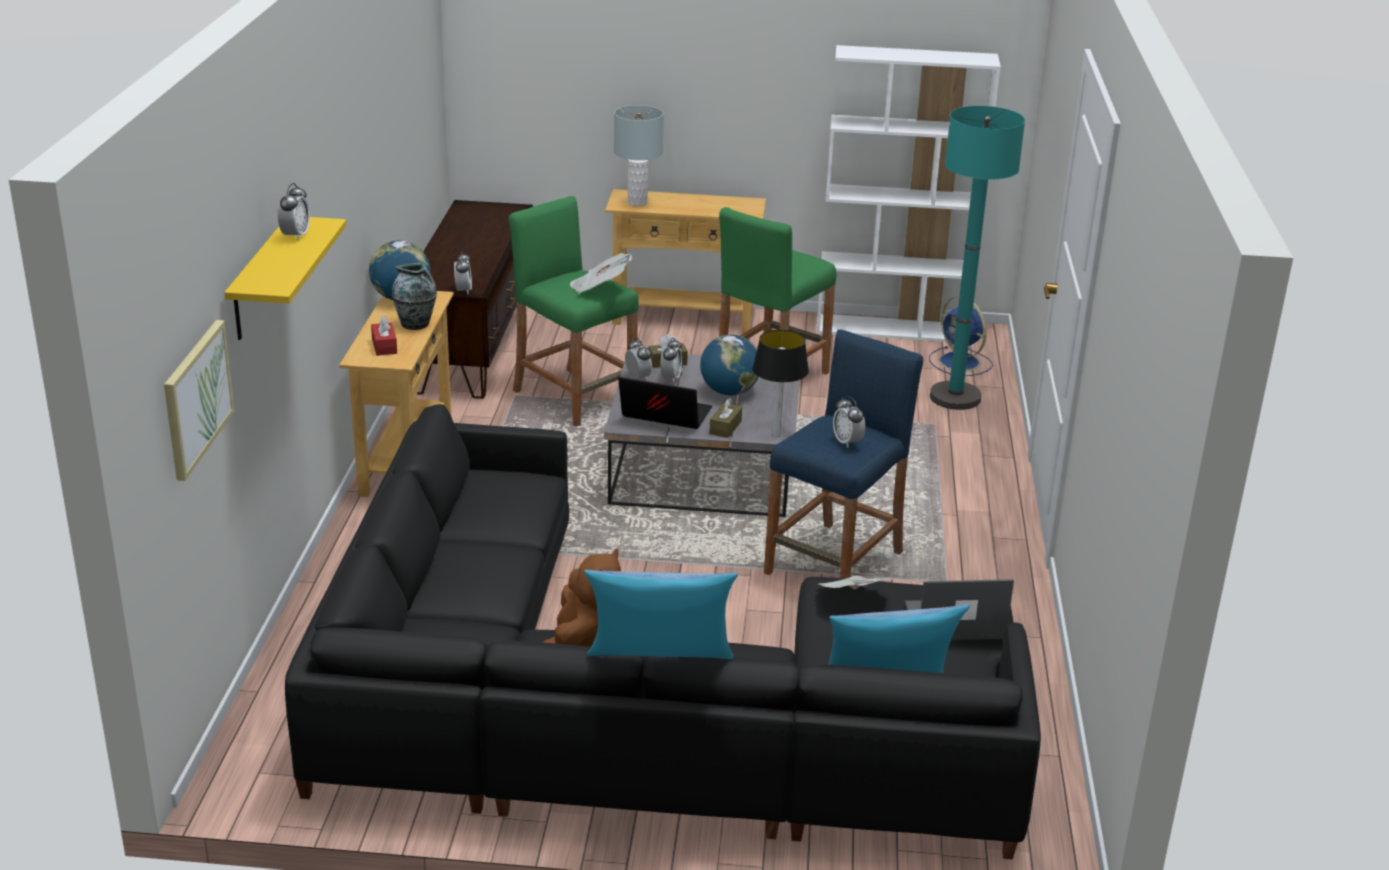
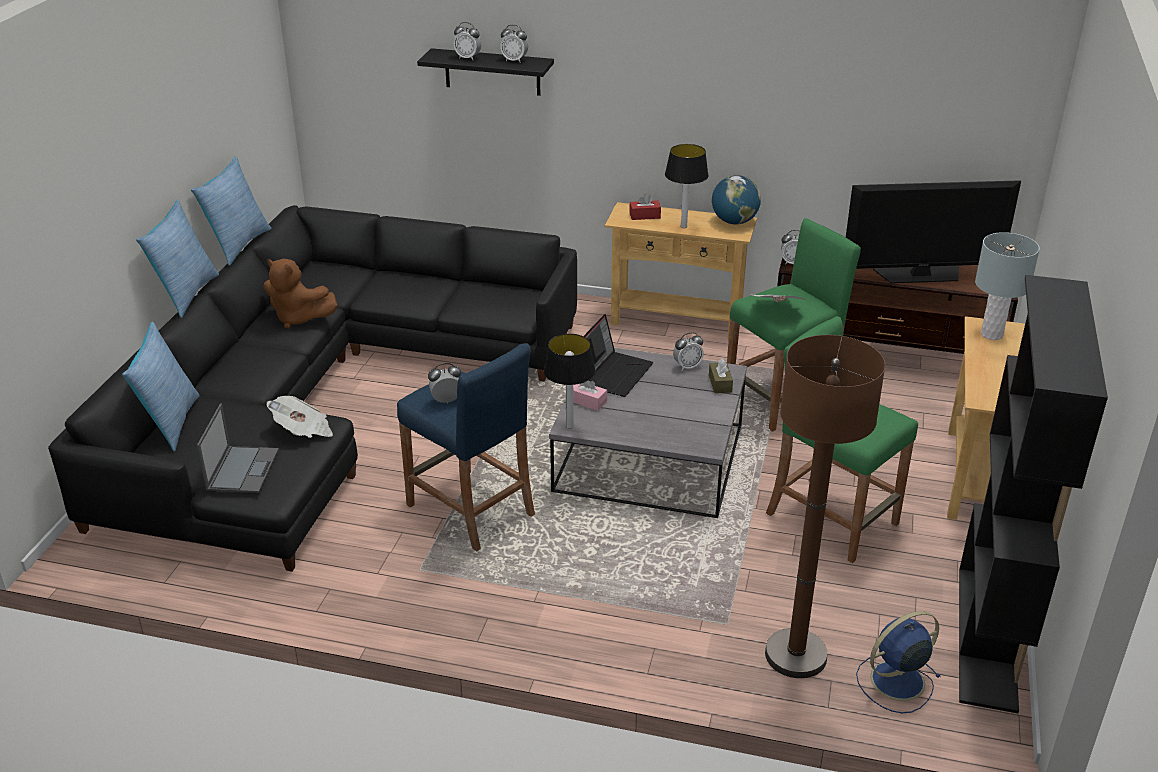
camera: 100 degrees right, 5 degrees up
(196, 398) = (378, 82): picture -> none
(260, 279) = (492, 72): yellow shelf -> black shelf
(416, 324) = (683, 227): vase -> table lamp
(481, 658) = (237, 245): none -> pillow
(486, 237) = (920, 275): none -> television
(670, 378) = (687, 382): alarm clock -> alarm clock (468, 58)
(725, 427) = (587, 401): brown tissue box -> pink tissue box
(729, 392) = (656, 410): globe -> none
(892, 329) = (988, 637): white bookcase -> black bookcase
(955, 398) = (795, 655): turquoise floor lamp -> brown floor lamp

